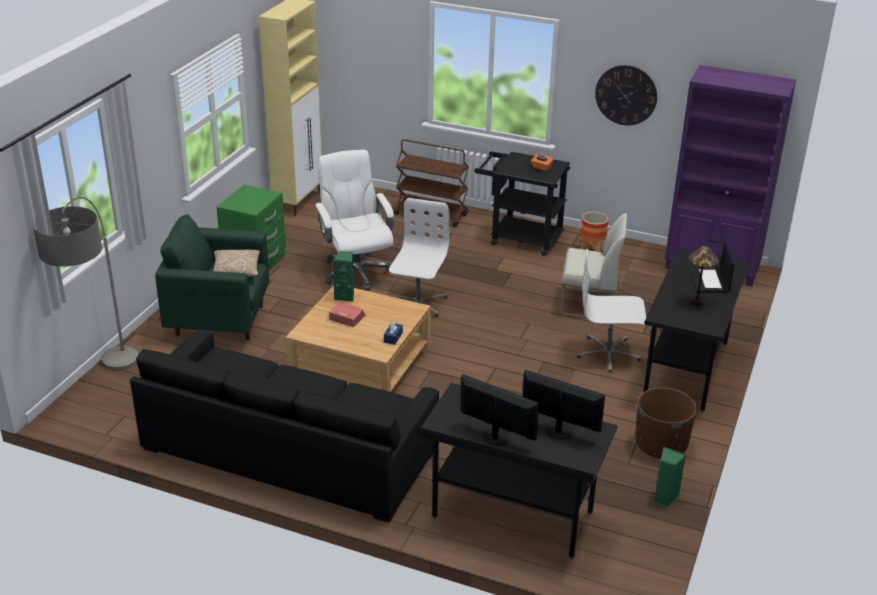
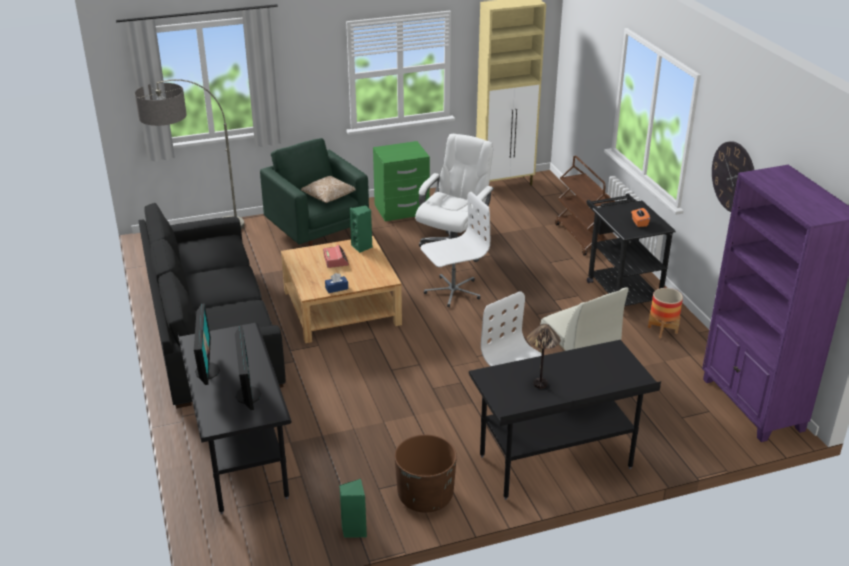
camera: 50 degrees right, 0 degrees up
(709, 281) = (589, 377): laptop -> none

